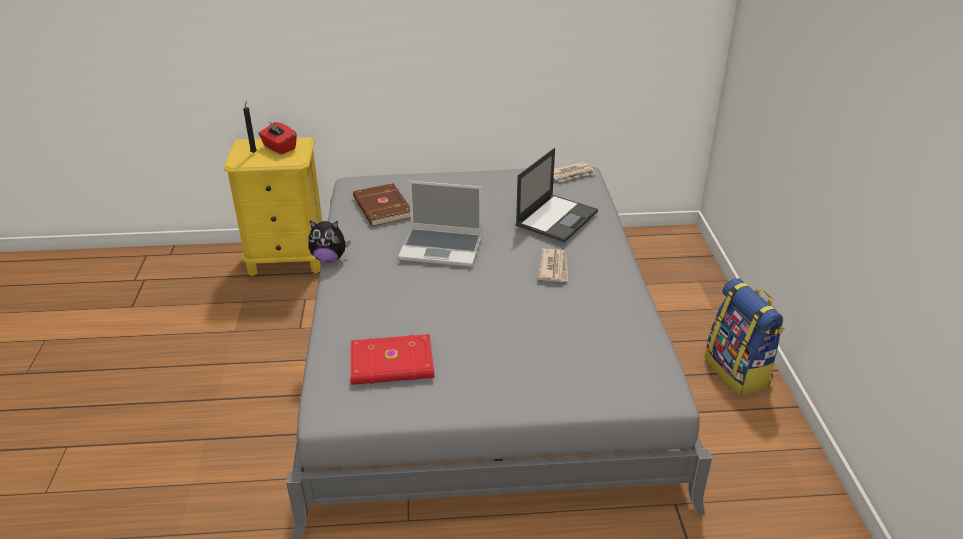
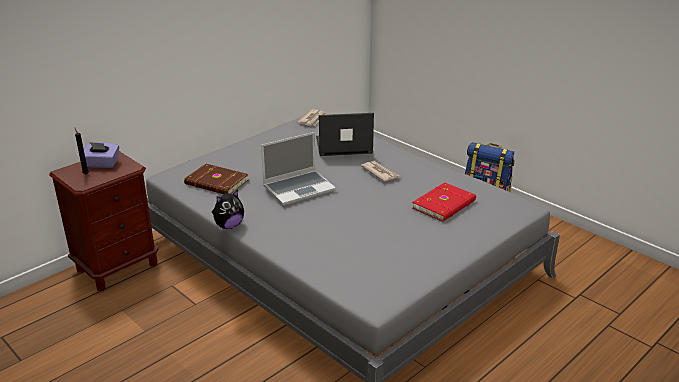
camera: 40 degrees left, 5 degrees down
(279, 148) = (102, 164): red tissue box -> purple tissue box
(287, 259) = (117, 267): yellow nightstand -> brown nightstand
(392, 364) = (371, 261): red book -> red book (445, 205)
(557, 218) = (343, 145): laptop -> laptop turned 90 degrees counterclockwise

